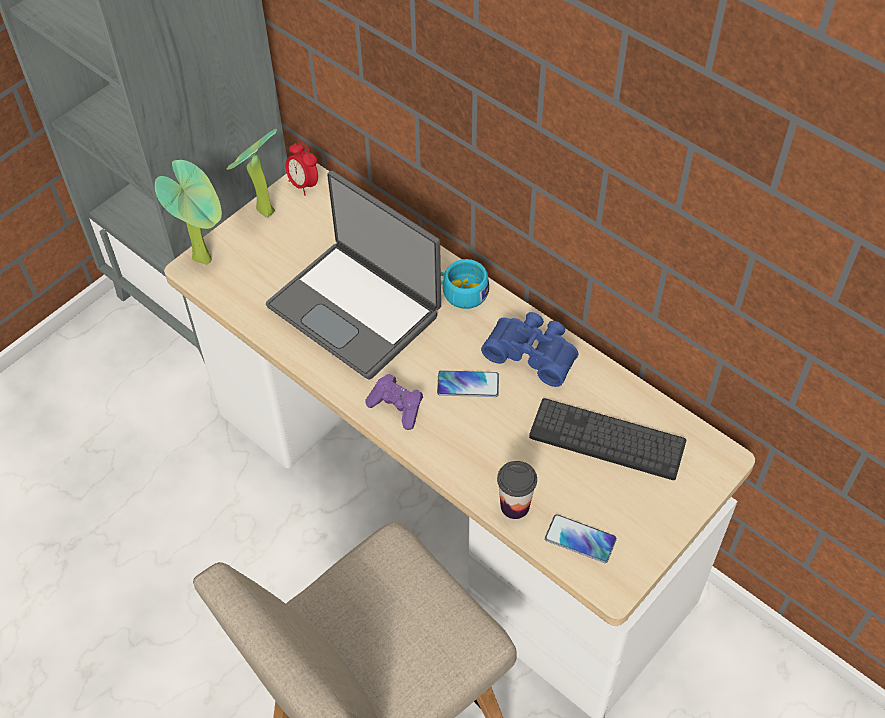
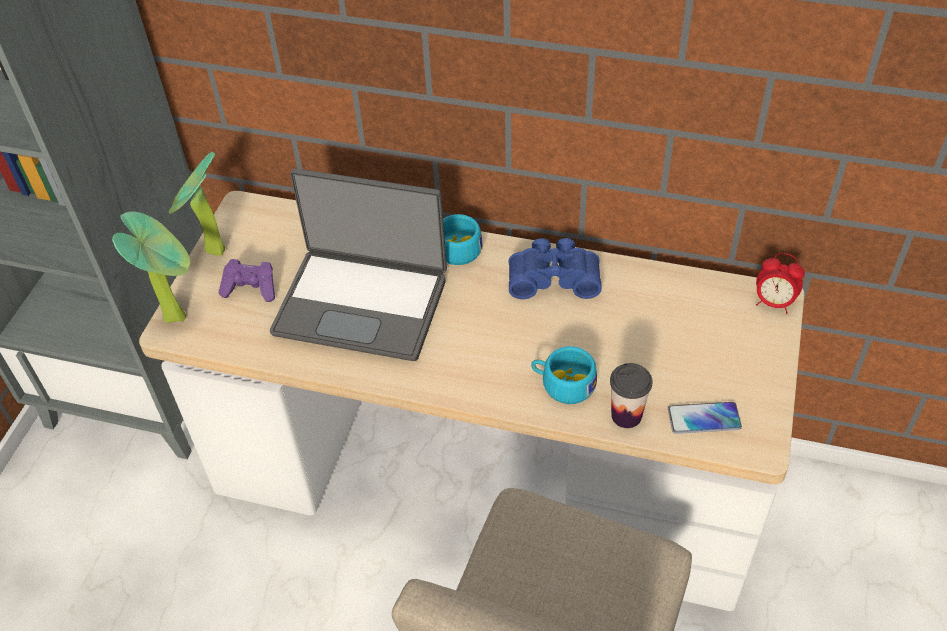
camera: 25 degrees left, 5 degrees down
(304, 185) = (240, 214): alarm clock -> alarm clock (773, 303)
(397, 407) = (459, 375): purple game controller -> purple game controller (251, 288)
(468, 384) = (512, 327): phone -> none
(478, 453) = (562, 383): none -> turquoise cup
(607, 439) = (668, 323): keyboard -> none

